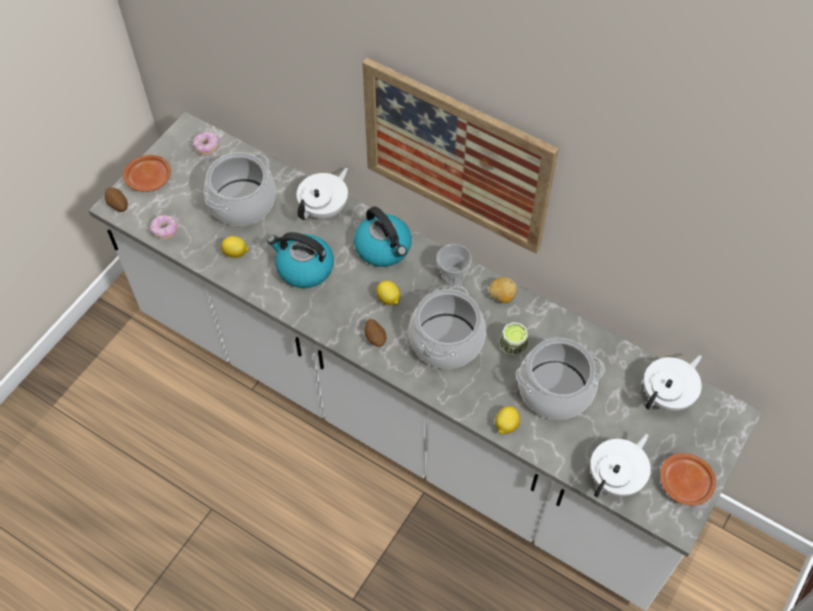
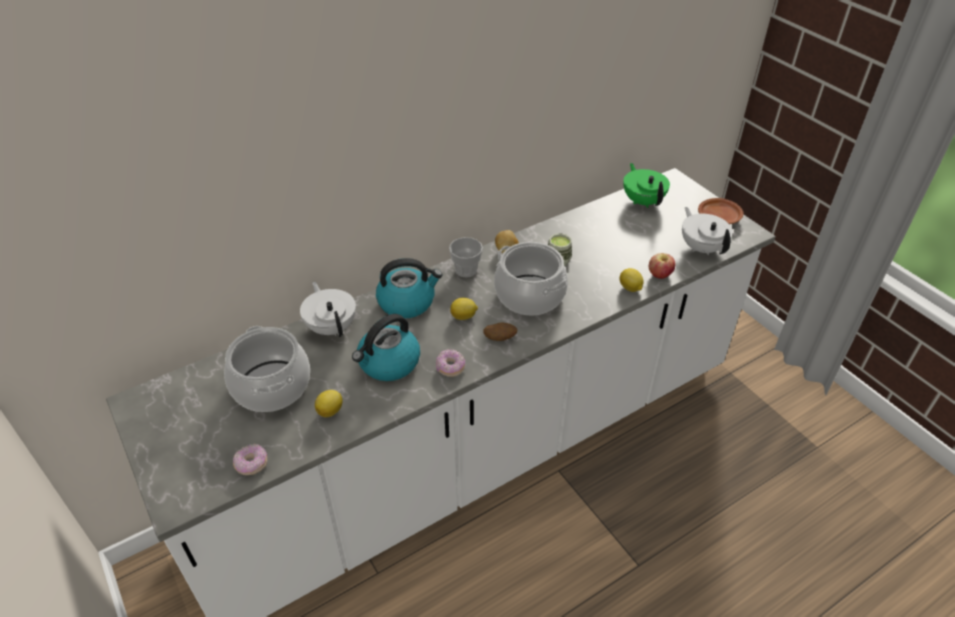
camera: 65 degrees left, 15 degrees down
(118, 205) = (177, 501): potato -> none
(149, 179) = (168, 458): brown plate -> none
(207, 147) = (173, 393): donut -> donut (450, 367)
(456, 156) = (424, 151): picture -> none
(543, 447) = (659, 275): none -> apple
(555, 390) = (610, 252): cooking pot -> none
(667, 395) = (643, 201): white teapot -> green teapot

